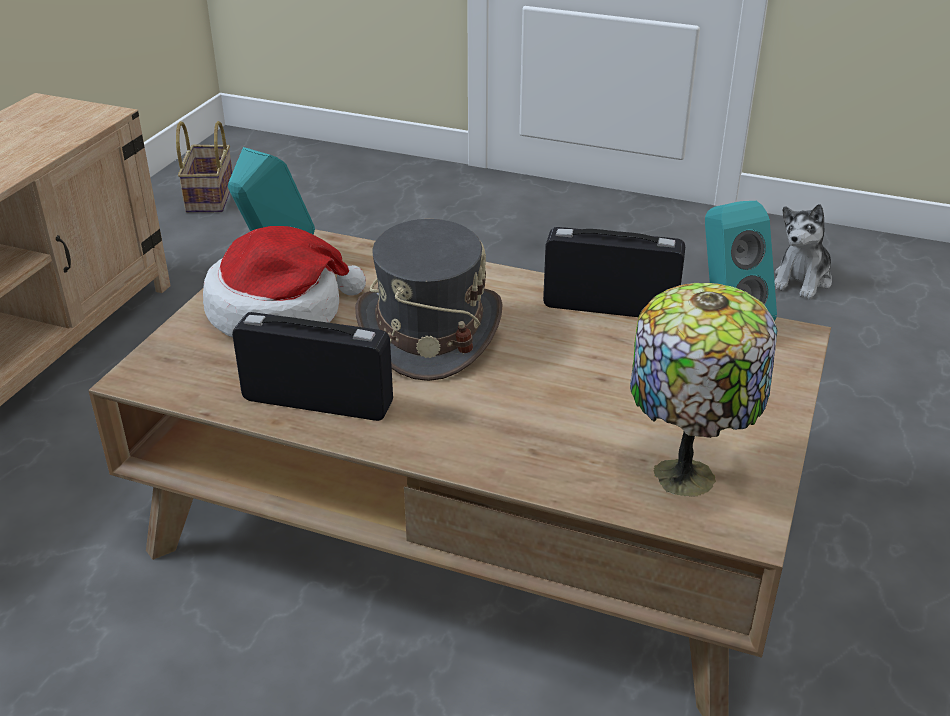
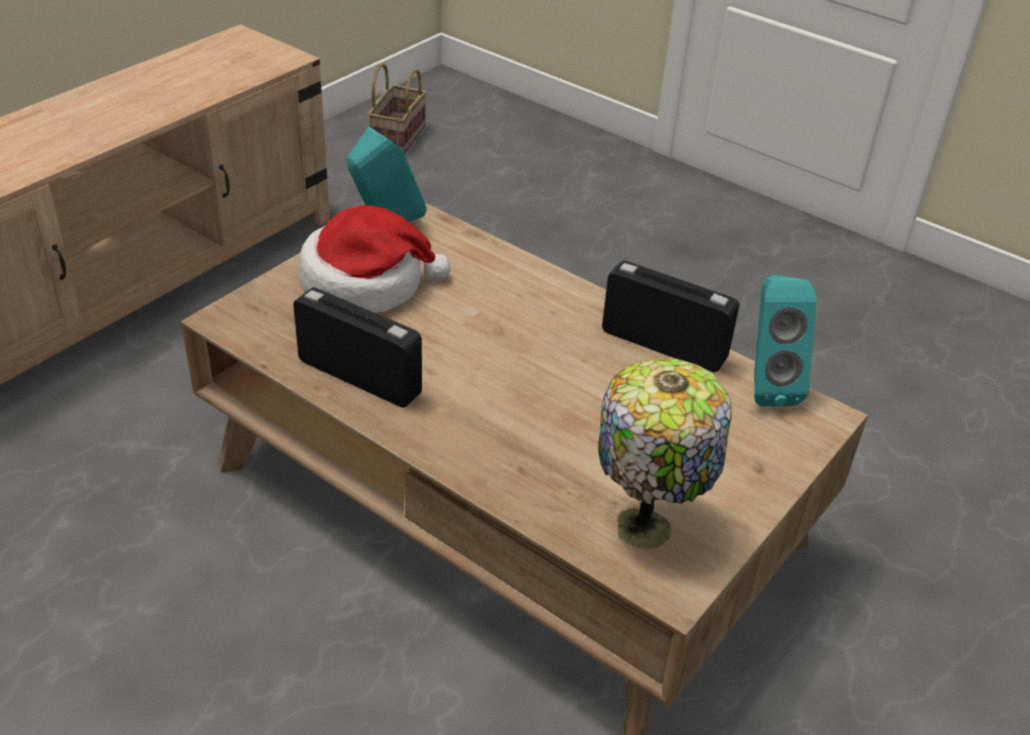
camera: 15 degrees right, 5 degrees up
(429, 332) = (485, 333): grey hat -> none
(802, 280) = (935, 345): plush toy -> none

